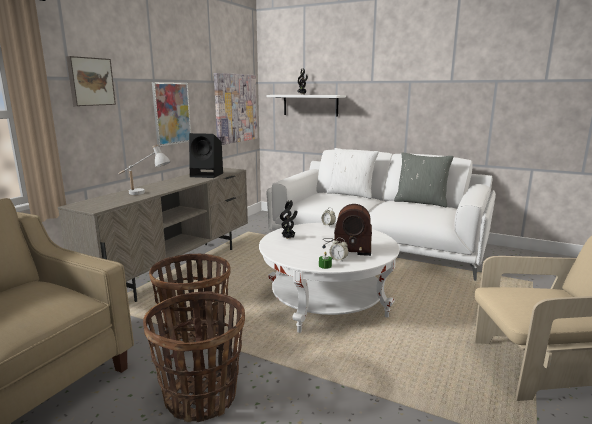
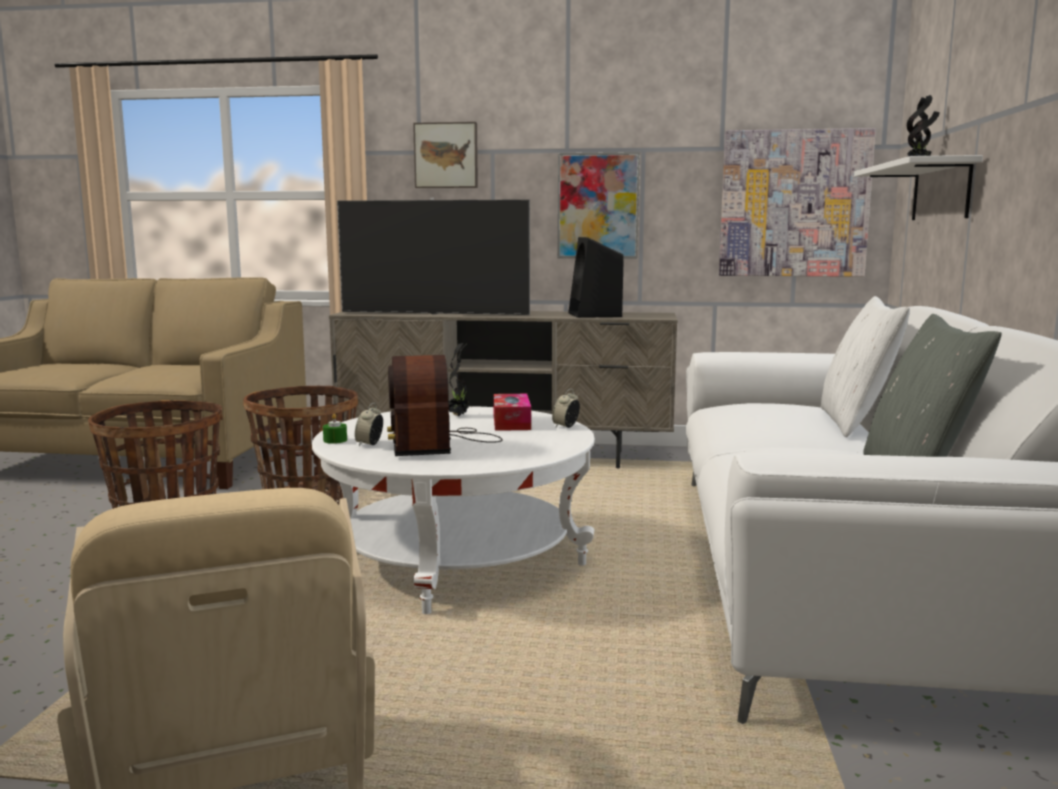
camera: 70 degrees right, 5 degrees down
(144, 194) = (434, 314): white table lamp -> television
(312, 231) = (511, 422): none -> tissue box

